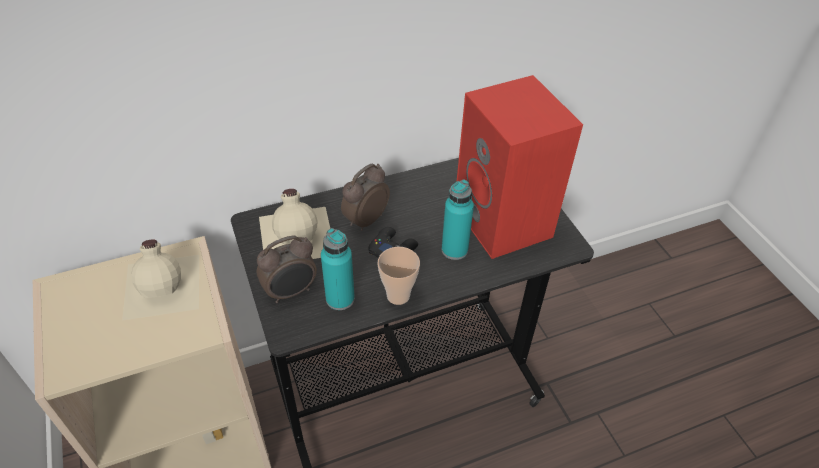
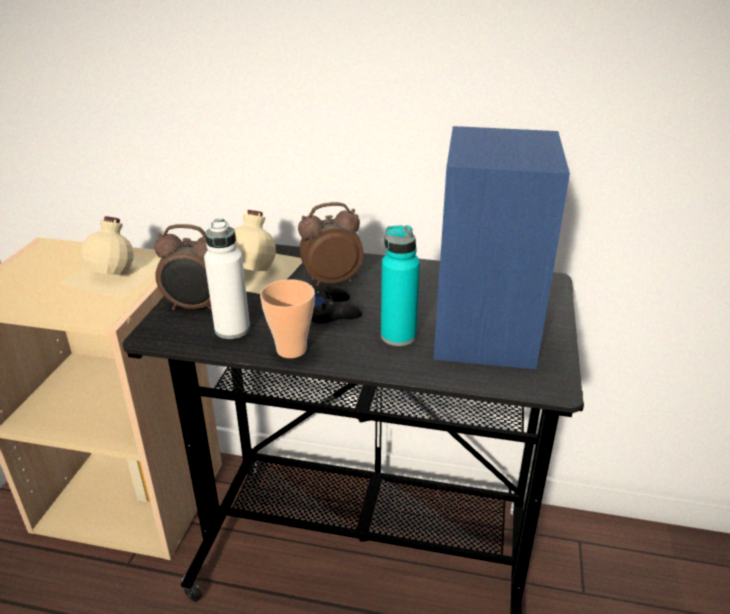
camera: 35 degrees right, 15 degrees down
(340, 299) = (232, 329): turquoise bottle -> white bottle
(505, 222) = (487, 334): red speaker -> blue speaker

